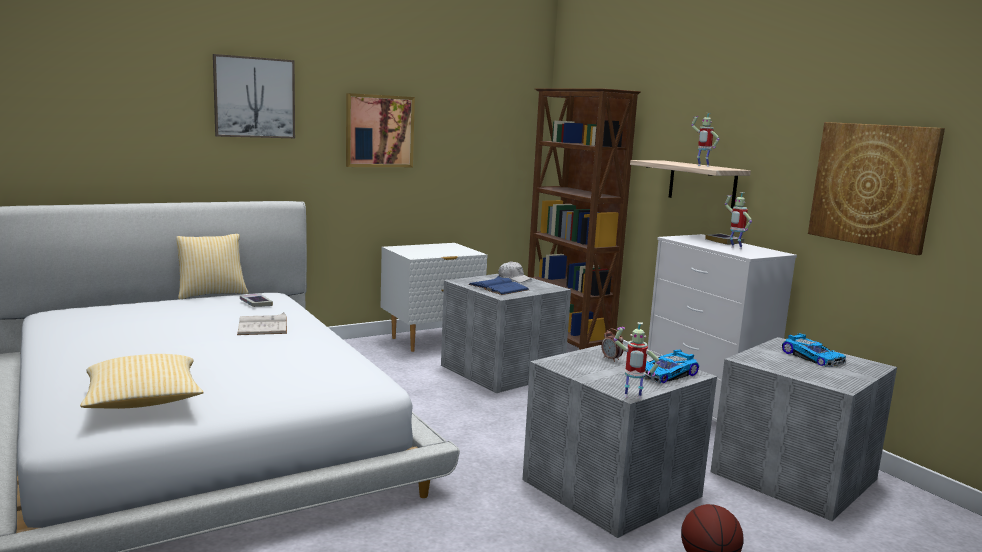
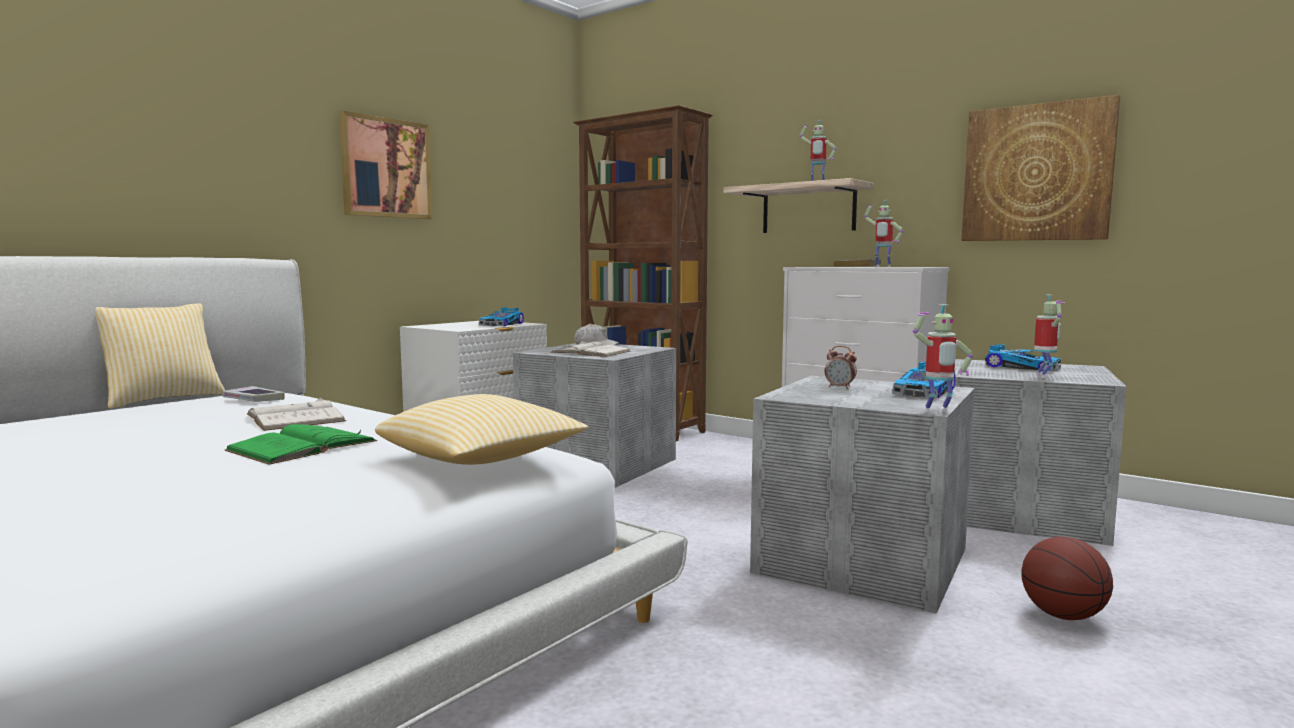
camera: 20 degrees left, 5 degrees down
(143, 401) = (170, 527): pillow -> pillow (481, 459)
(245, 352) = (302, 446): none -> green book
(254, 97) = (205, 104): picture -> none
(453, 252) = (503, 324): none -> toy car
(498, 287) = (590, 352): blue book -> white book
(805, 372) = (1044, 376): none -> toy robot

